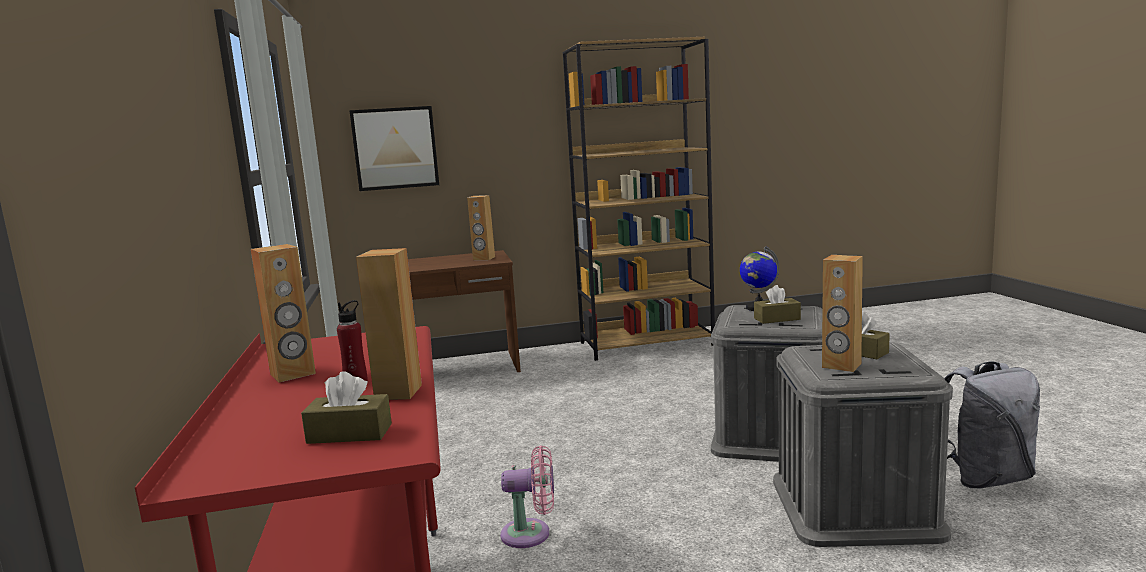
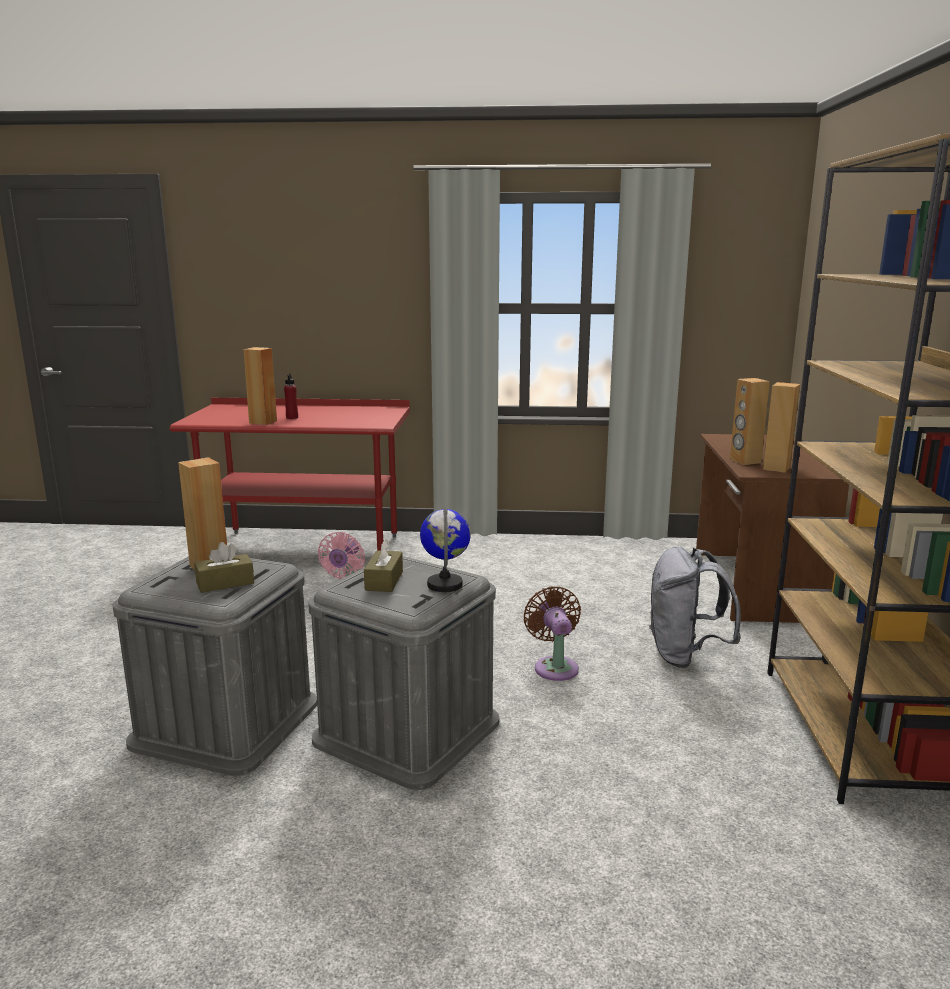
camera: 105 degrees right, 5 degrees up
(293, 374) = (330, 411): brown speaker -> brown speaker (745, 461)
(349, 433) = (224, 417): brown tissue box -> none
(395, 148) = (830, 305): picture -> none
(634, 409) = (555, 666): none -> brown fan
(984, 478) = (166, 834): grey backpack -> grey backpack (685, 656)

